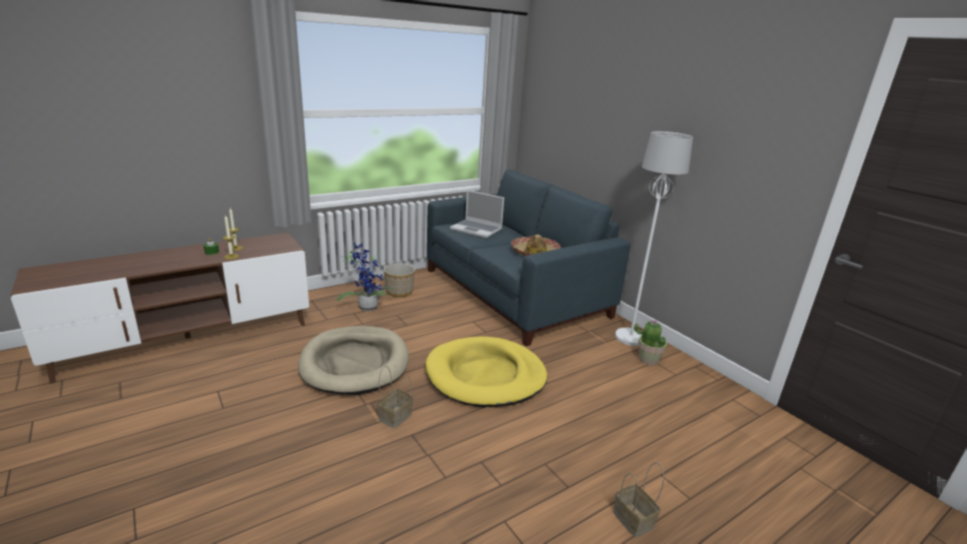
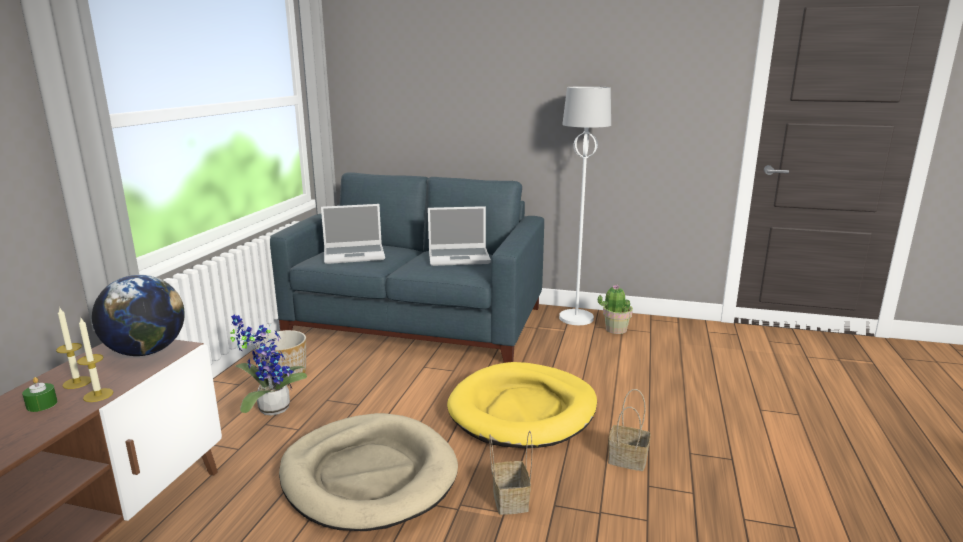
camera: 40 degrees left, 5 degrees down
(278, 245) = (146, 351): none -> globe
(535, 253) = (459, 257): hat -> laptop
(634, 520) = (801, 452): basket -> basket (629, 459)

